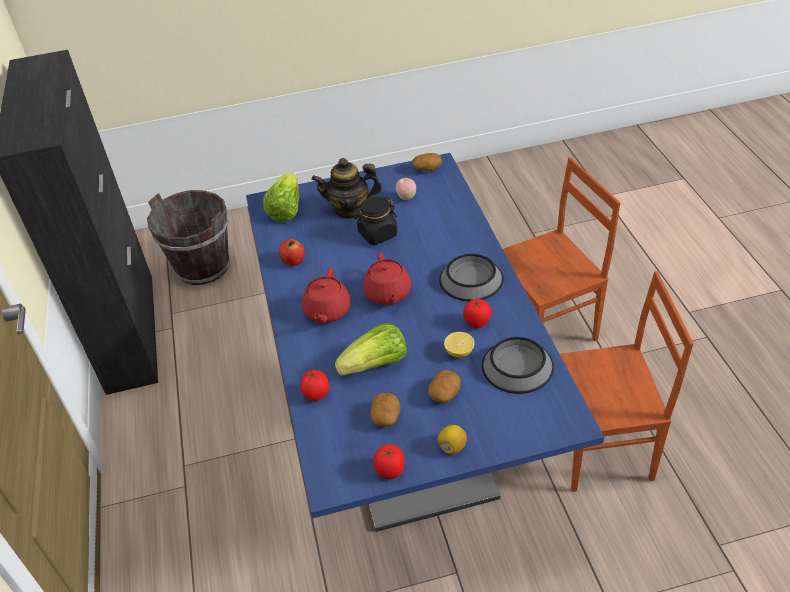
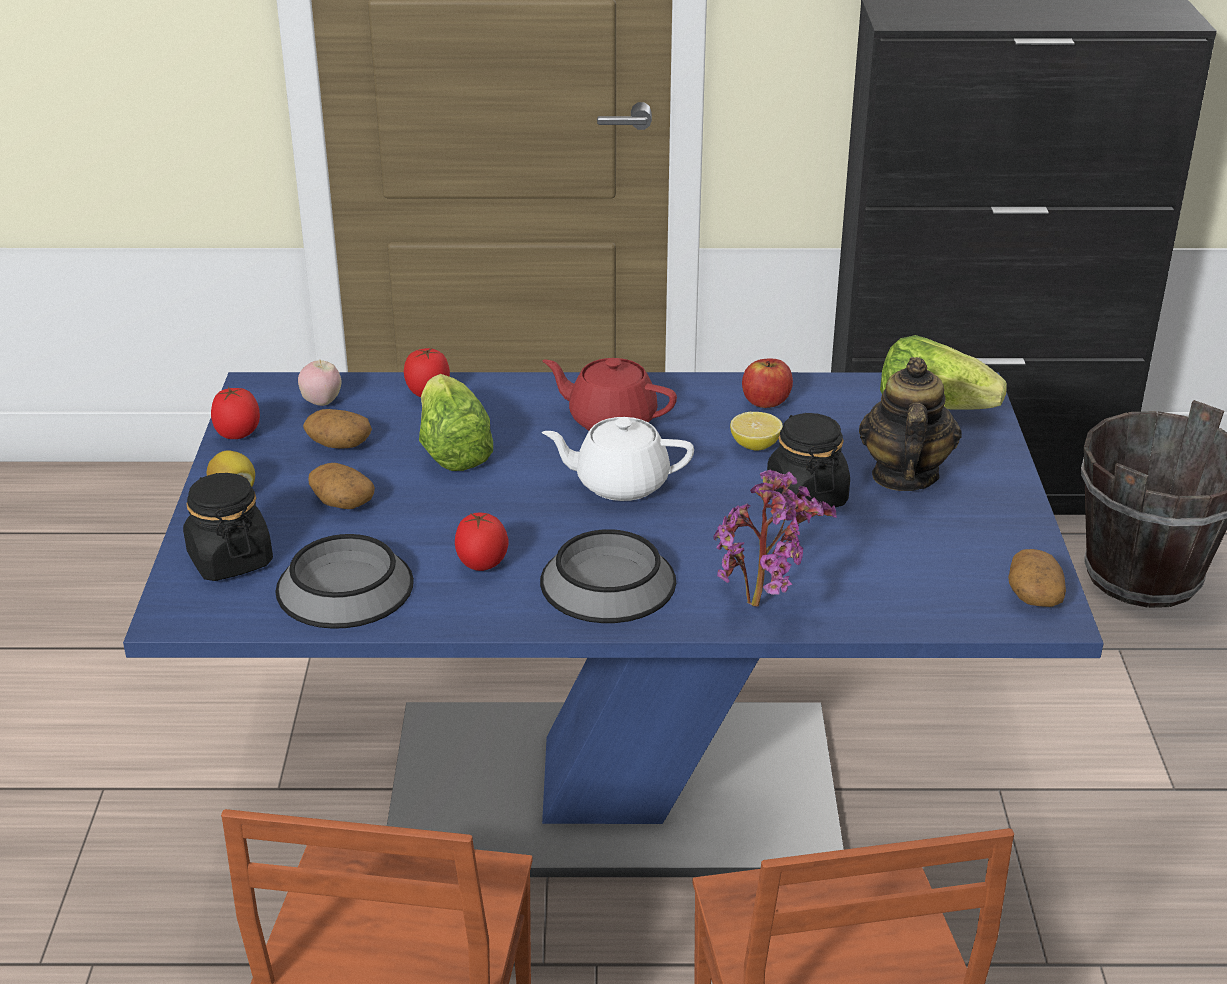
camera: 100 degrees right, 10 degrees down
(388, 294) = (620, 483): red teapot -> white teapot
(406, 197) = (923, 548): apple -> apple (321, 402)
(459, 352) = (423, 532): lemon -> lemon (755, 446)
(467, 232) = (765, 606): none -> potted plant
(517, 421) = (230, 560): none -> black jar

